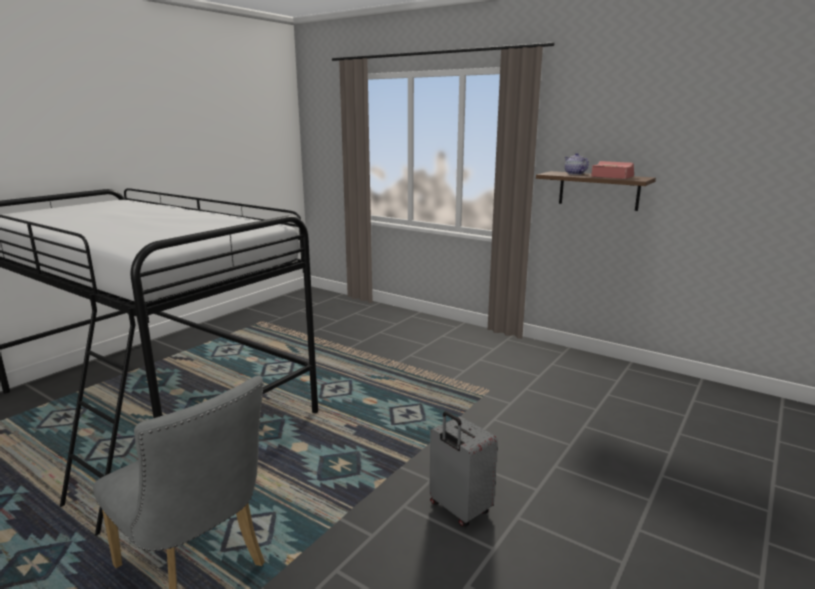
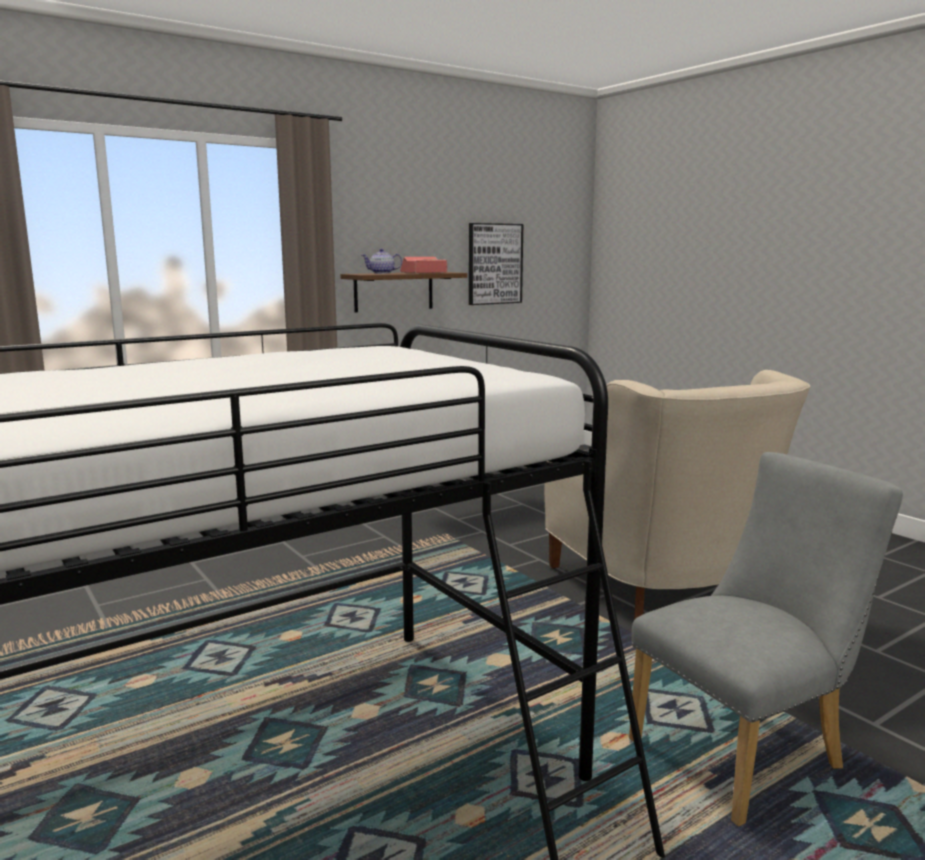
camera: 70 degrees left, 5 degrees down
(458, 509) = (662, 589): grey suitcase -> beige armchair
(729, 174) = (494, 264): none -> picture

